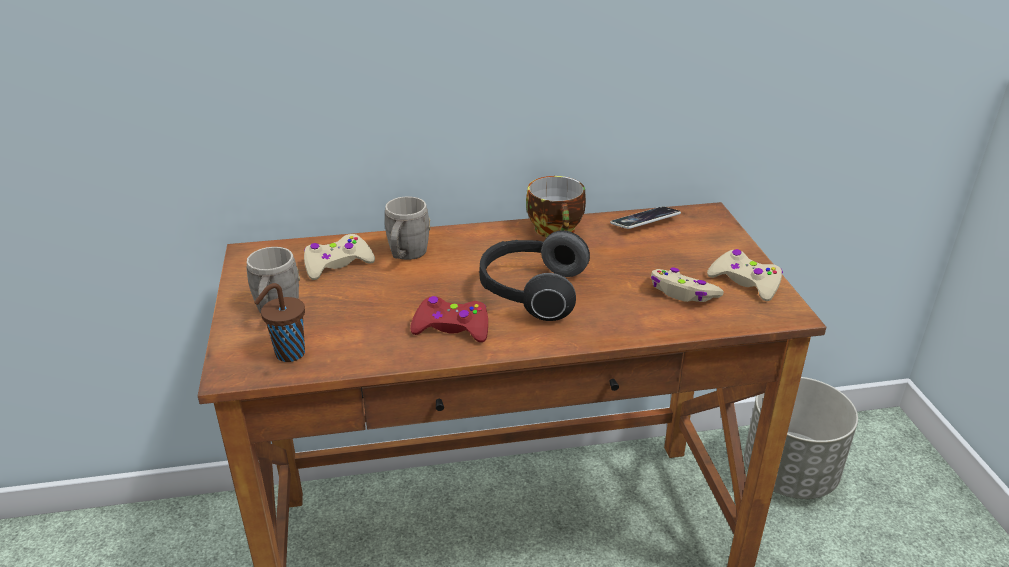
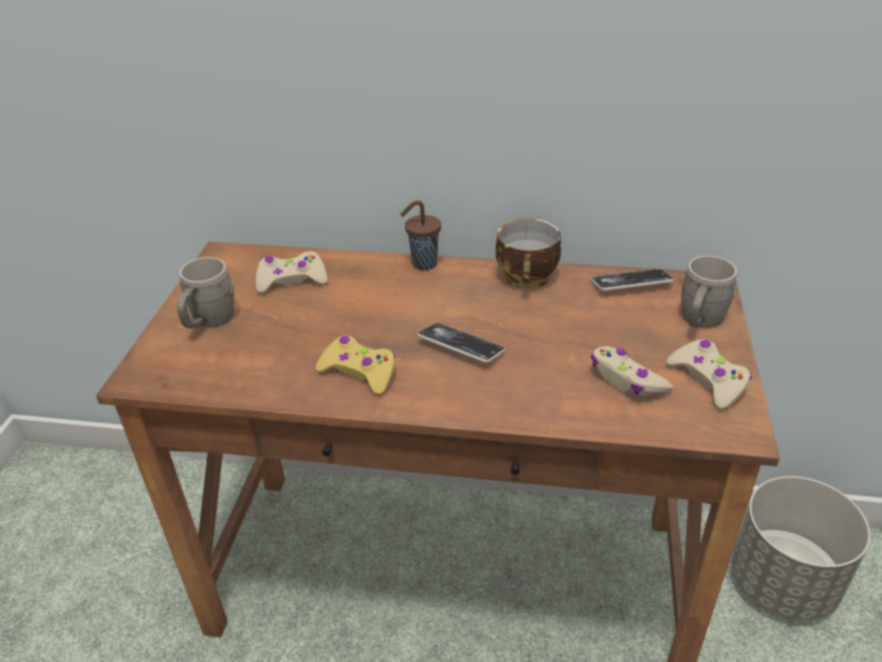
camera: 20 degrees right, 5 degrees up
(288, 354) = (194, 369): brown cup -> brown cup (423, 264)
(406, 256) = (360, 282): grey mug -> grey mug (699, 322)
(451, 328) = (359, 372): red game controller -> yellow game controller
(531, 292) = (461, 347): headphones -> phone

